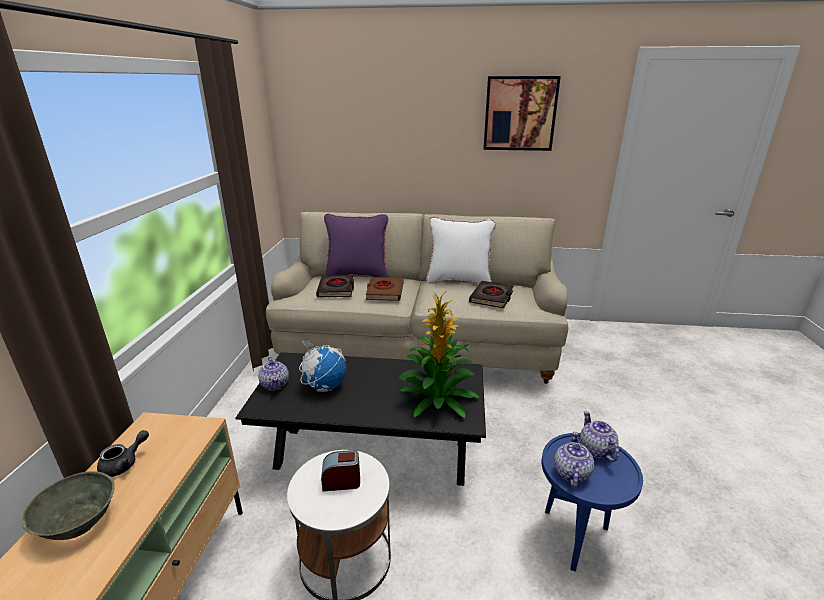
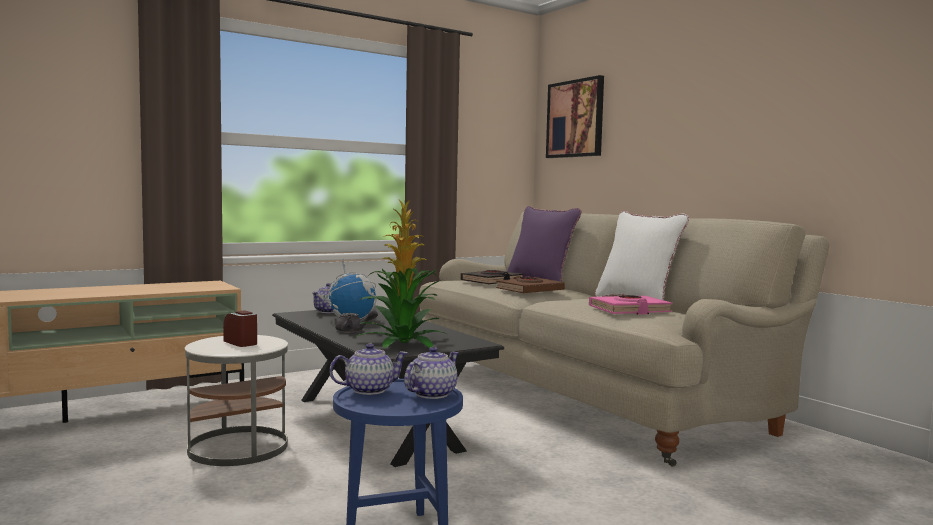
camera: 50 degrees right, 20 degrees down
(77, 522) = (108, 289): grey bowl -> none
(124, 464) = (166, 285): grey teapot -> grey teapot (353, 331)
(492, 297) = (629, 310): black book -> pink book
(520, 114) = (785, 78): picture -> picture (575, 119)

